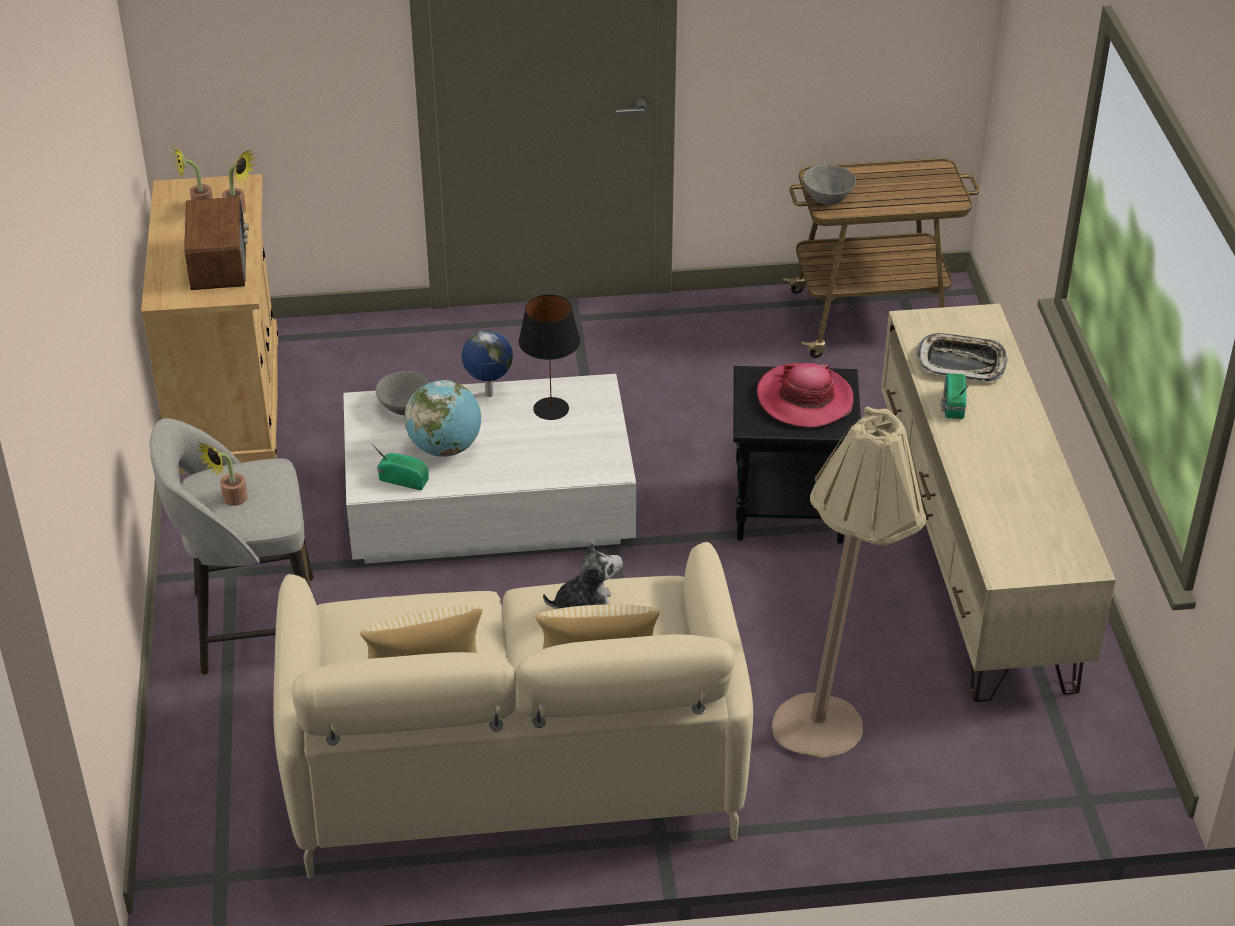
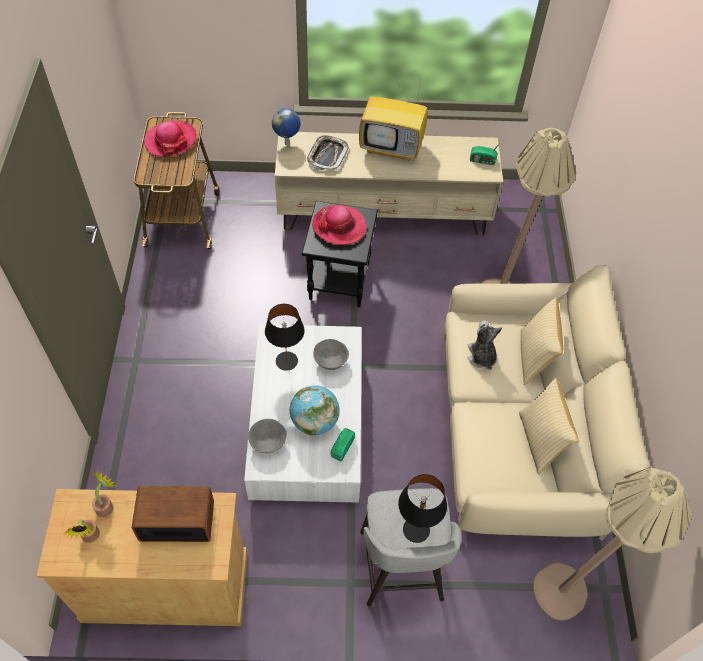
camera: 85 degrees left, 15 degrees up
(213, 835) = (573, 592): none -> beige floor lamp
(230, 500) = (416, 529): potted plant -> black table lamp
(488, 395) = (265, 393): globe -> globe (287, 144)
(828, 198) = (172, 176): grey bowl -> grey bowl (331, 361)
(905, 186) = (170, 140): none -> hat
(952, 405) = (362, 166): radio -> radio (483, 161)
(1018, 439) = (393, 148): none -> television

